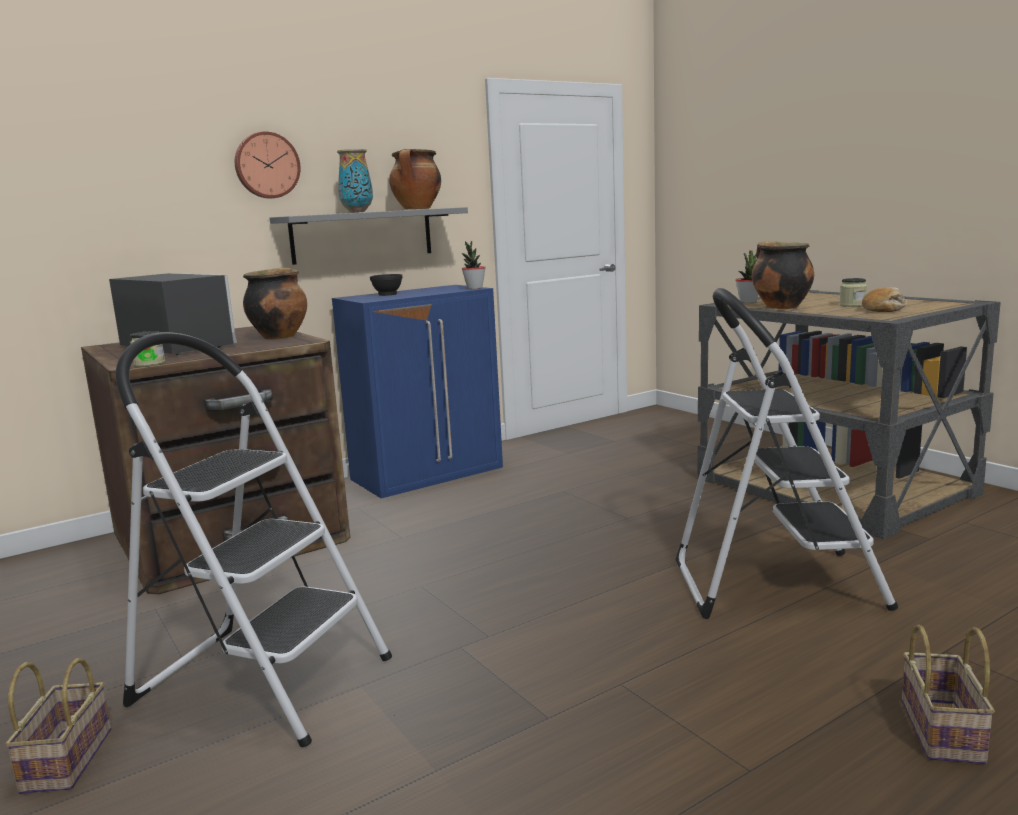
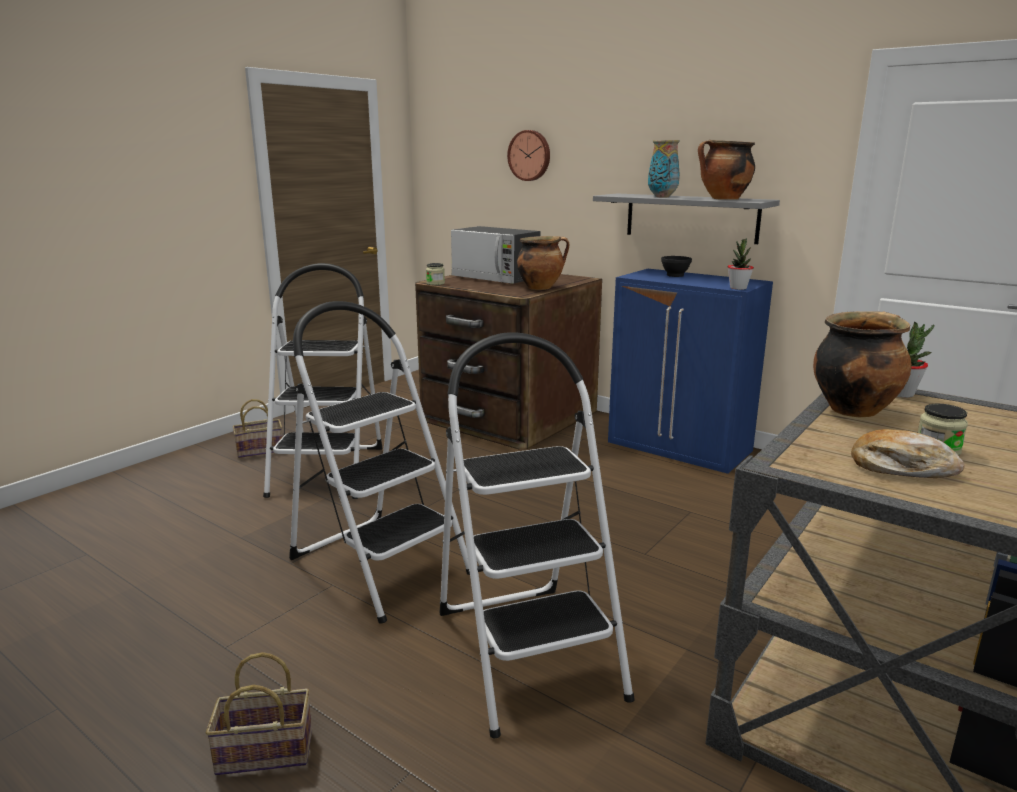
camera: 70 degrees right, 5 degrees up
(177, 347) = (495, 278): microwave -> microwave turned 105 degrees clockwise
(266, 165) = (621, 150): wall clock -> wall clock (530, 155)
(583, 650) = (378, 564): none -> step ladder

